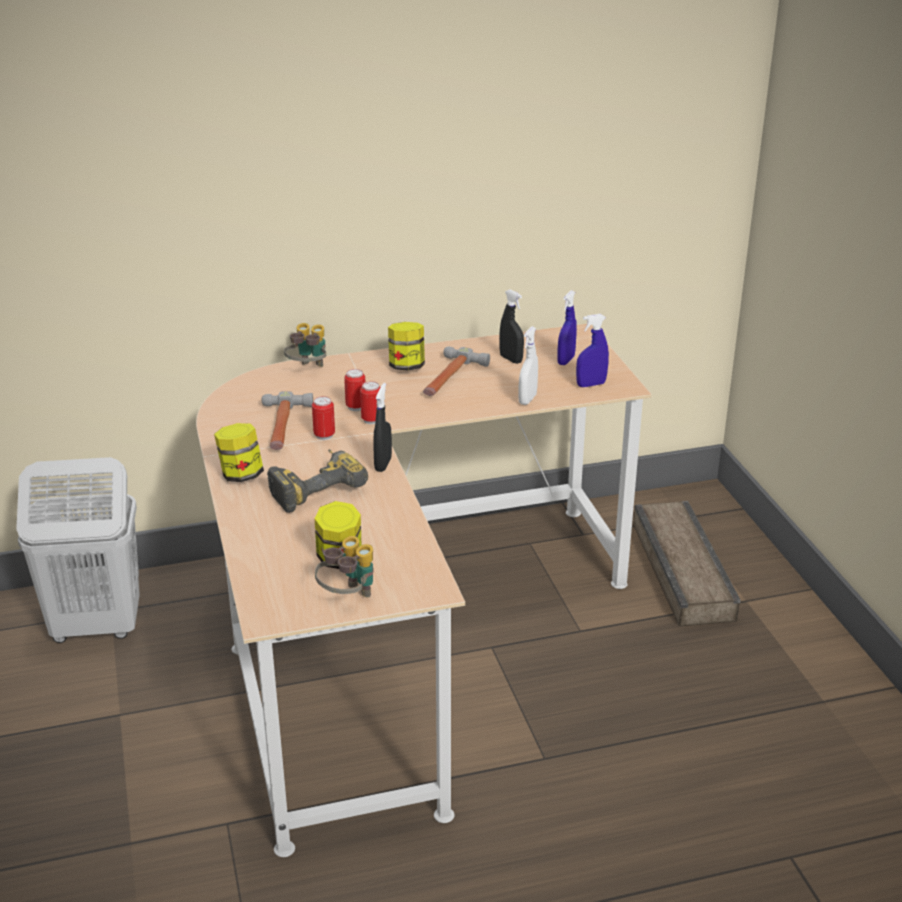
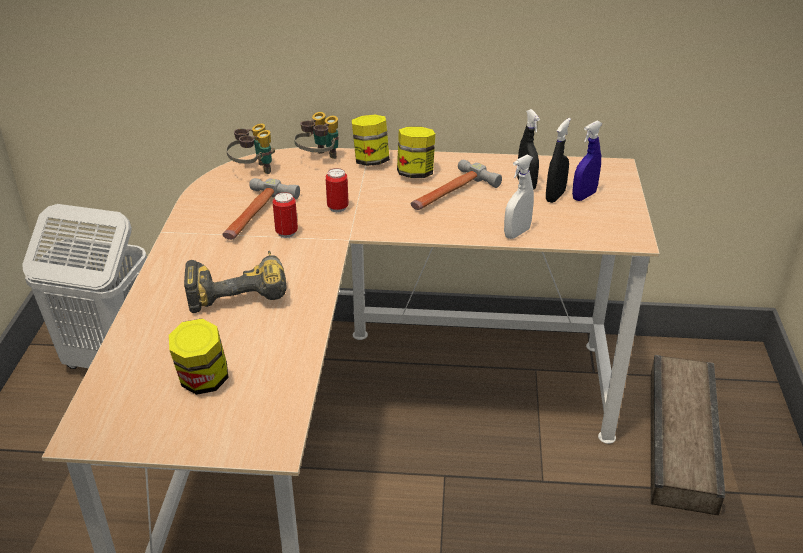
camera: 20 degrees right, 5 degrees up
(241, 475) = (179, 260): jar -> jar (371, 161)
(348, 597) = (179, 432): binoculars -> binoculars (253, 171)
(371, 420) = (343, 225): can -> none
(383, 464) = (322, 277): black spray bottle -> black spray bottle (555, 196)
(591, 384) = (596, 229): blue spray bottle -> none

